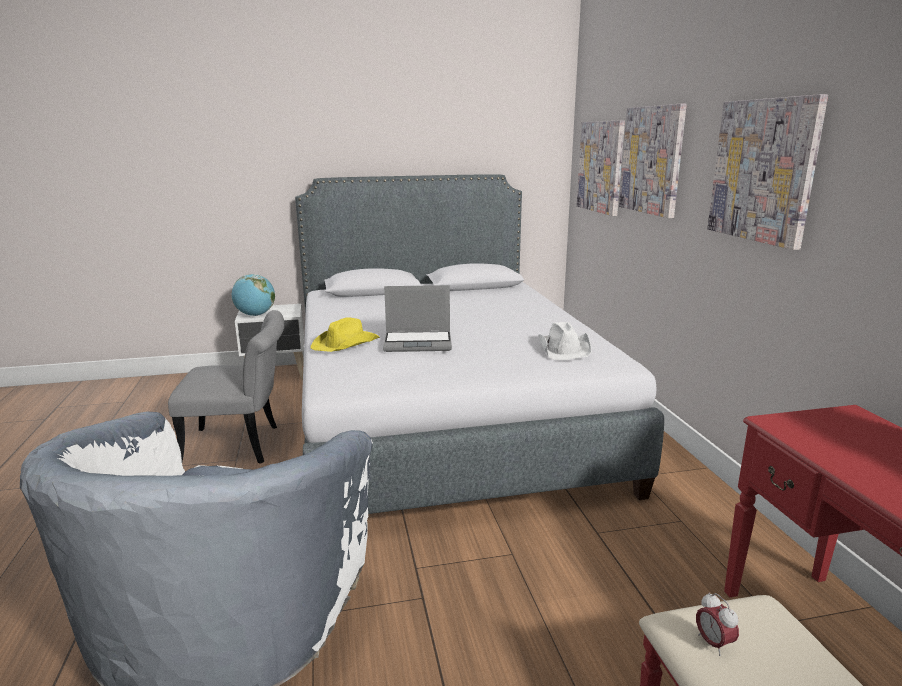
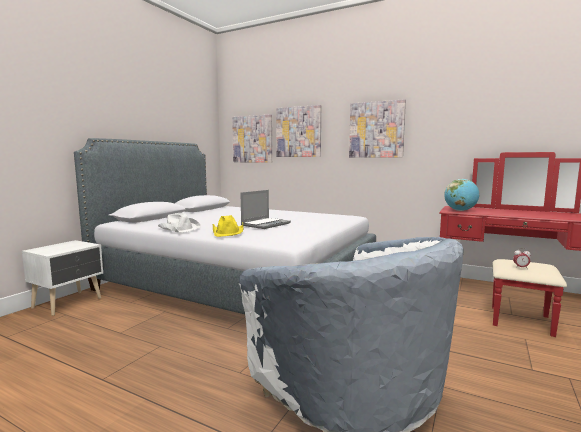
camera: 50 degrees left, 10 degrees down
(242, 445) = (145, 339): grey chair -> none
(255, 315) = (57, 250): globe -> globe (460, 210)
(564, 349) = (322, 216): white hat -> white hat (179, 229)

